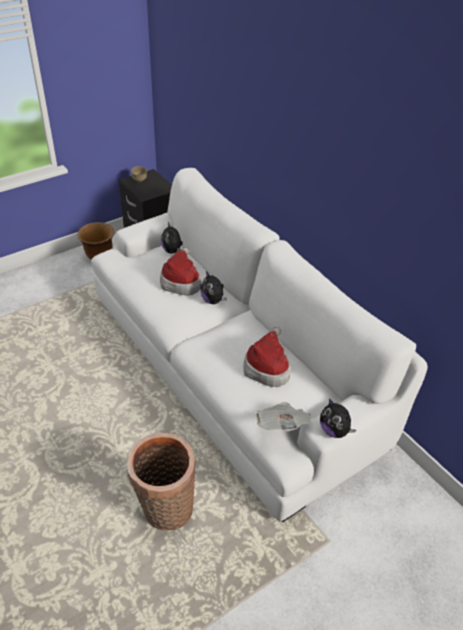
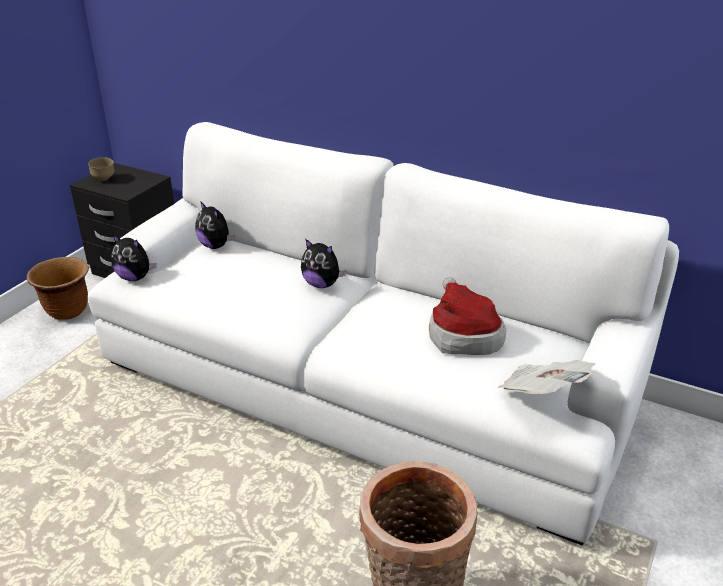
camera: 25 degrees left, 10 degrees down
(181, 281) = (258, 276): hat -> none
(334, 430) = (621, 368): plush toy -> plush toy (135, 277)

